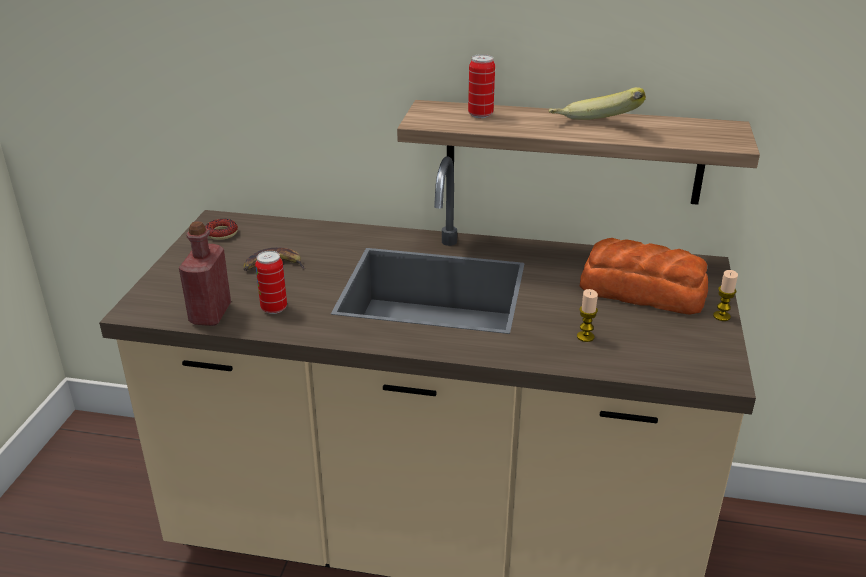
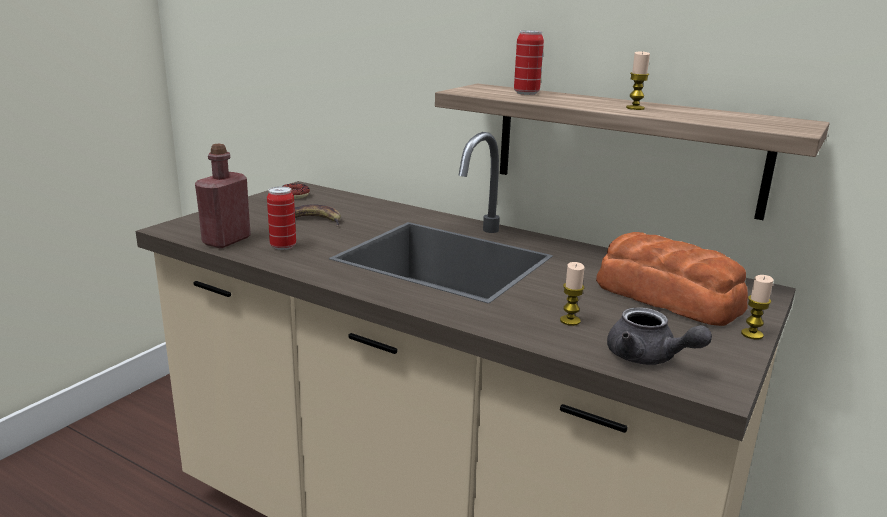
camera: 20 degrees right, 10 degrees down
(593, 128) = (635, 108): banana -> candle
(664, 360) = (648, 358): none -> grey teapot

